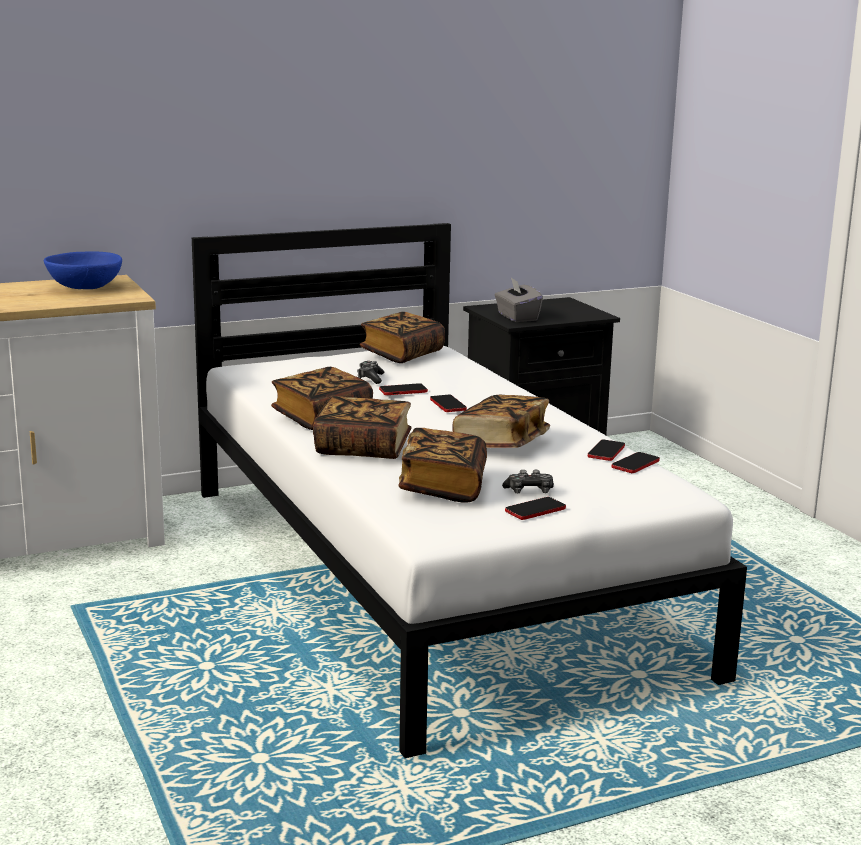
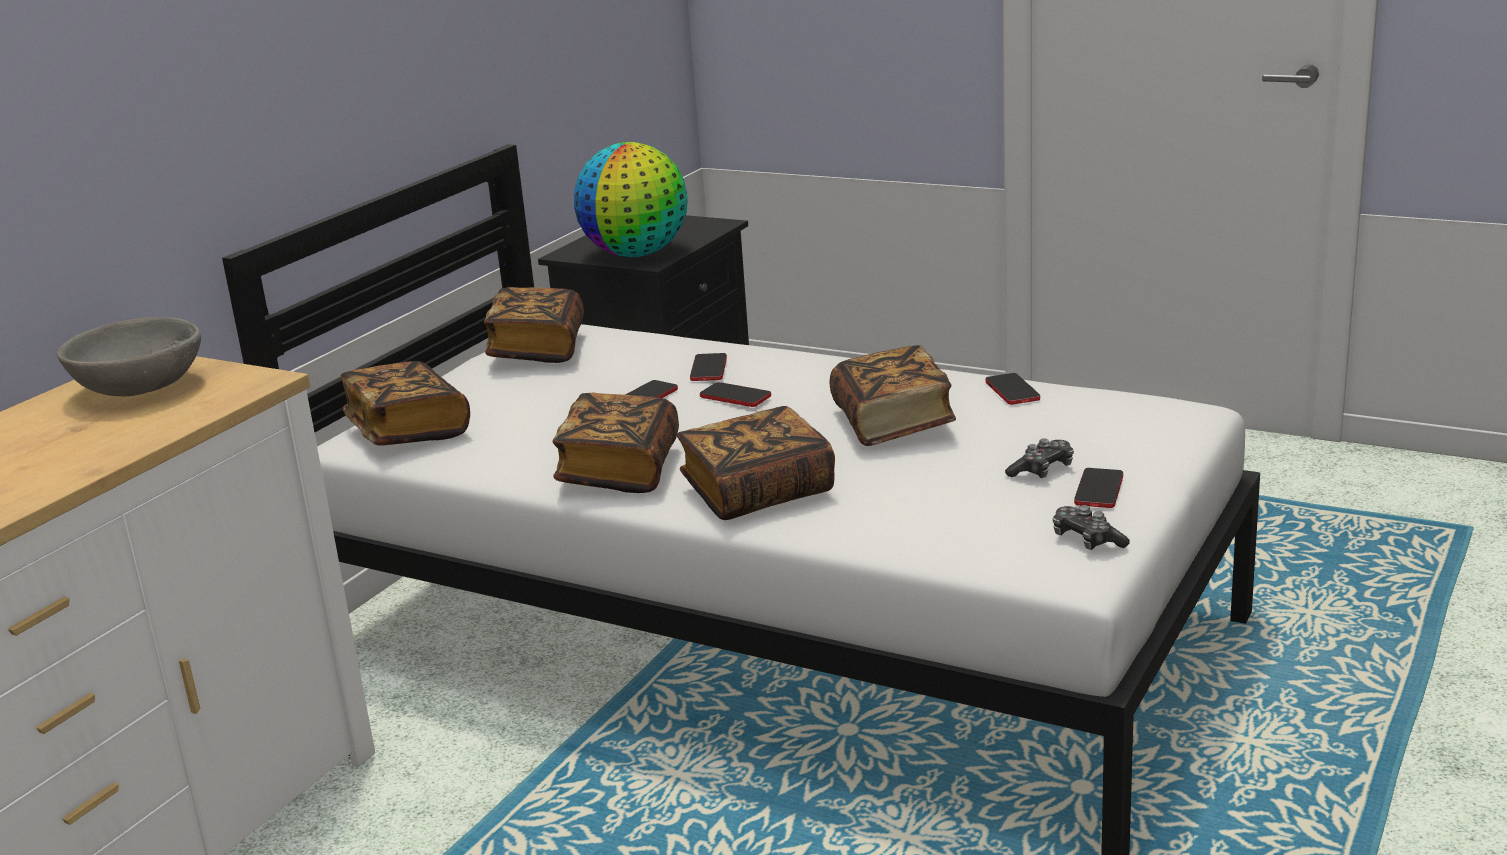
camera: 35 degrees left, 5 degrees up
(85, 287) = (141, 388): blue bowl -> grey bowl
(370, 378) = (563, 396): game controller -> game controller (1086, 540)
(443, 487) = (952, 503): book -> book (408, 430)
(517, 317) = (636, 254): grey tissue box -> globe
(635, 464) = (1070, 394): phone -> phone (709, 369)

